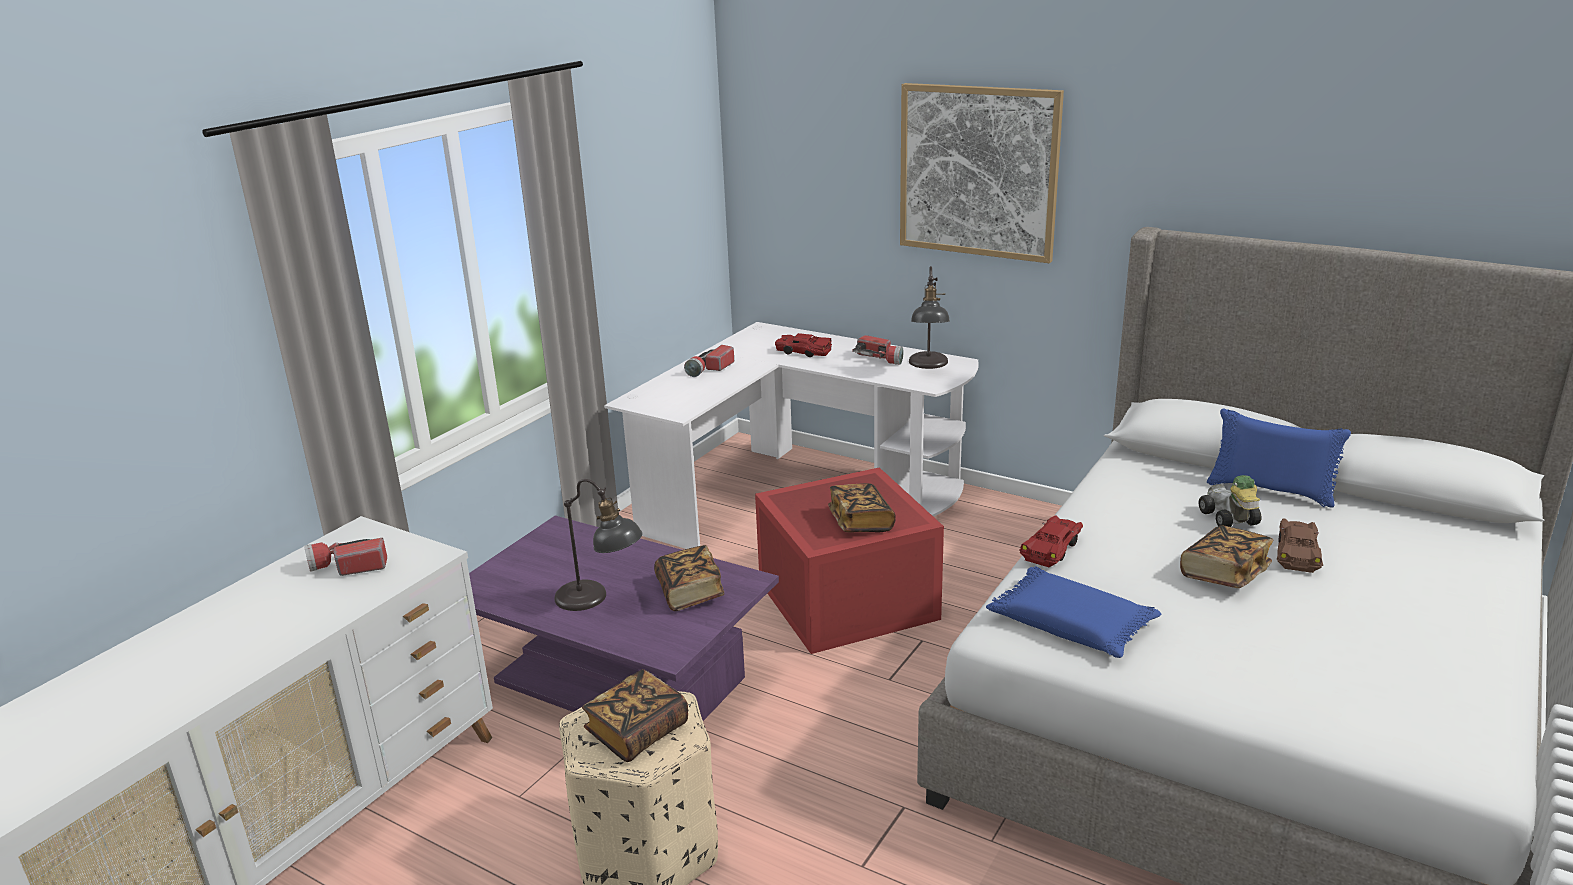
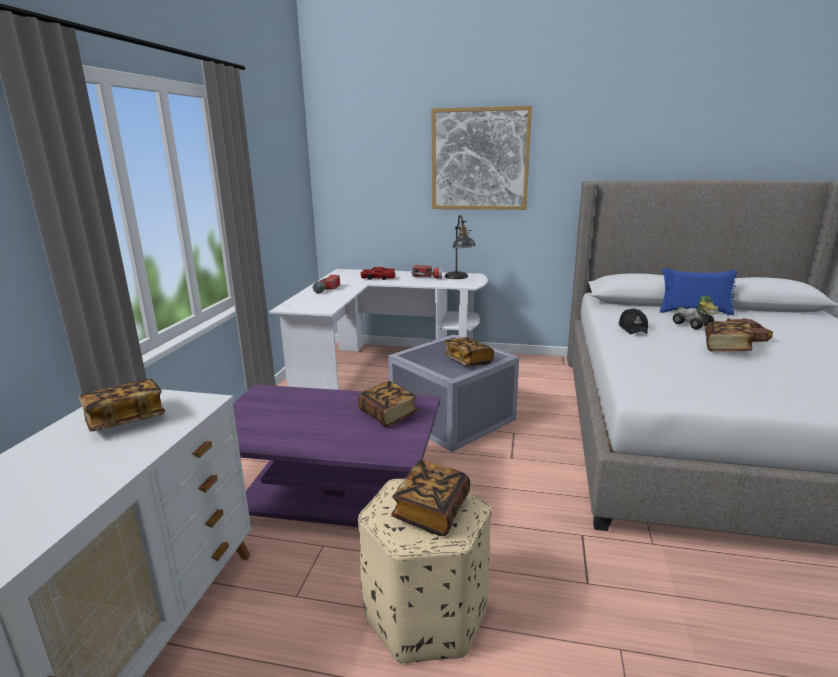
camera: 20 degrees left, 5 degrees down
(348, 566) = (126, 420): flashlight -> book
(601, 600) = (325, 429): grey table lamp -> none
(844, 600) = (450, 418): red storage box -> grey storage box
(1052, 549) = (620, 349): red toy car -> none
(1071, 620) = (677, 381): blue pillow -> none
(1120, 511) = (633, 328): none -> black cap

